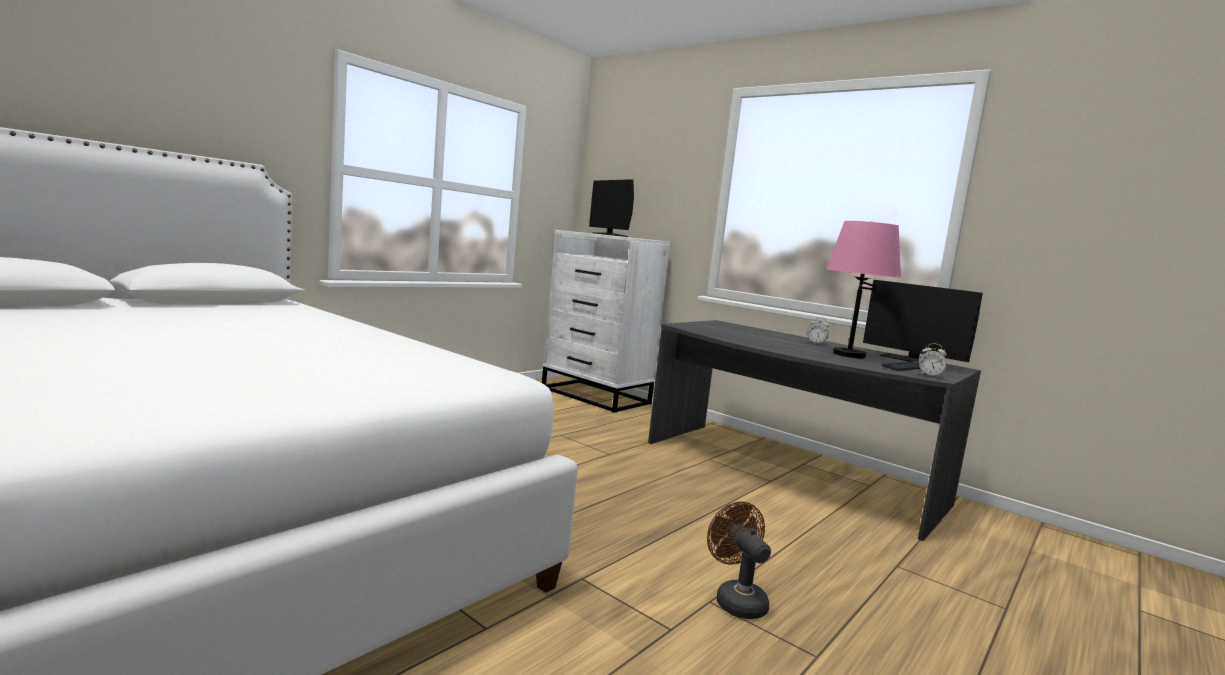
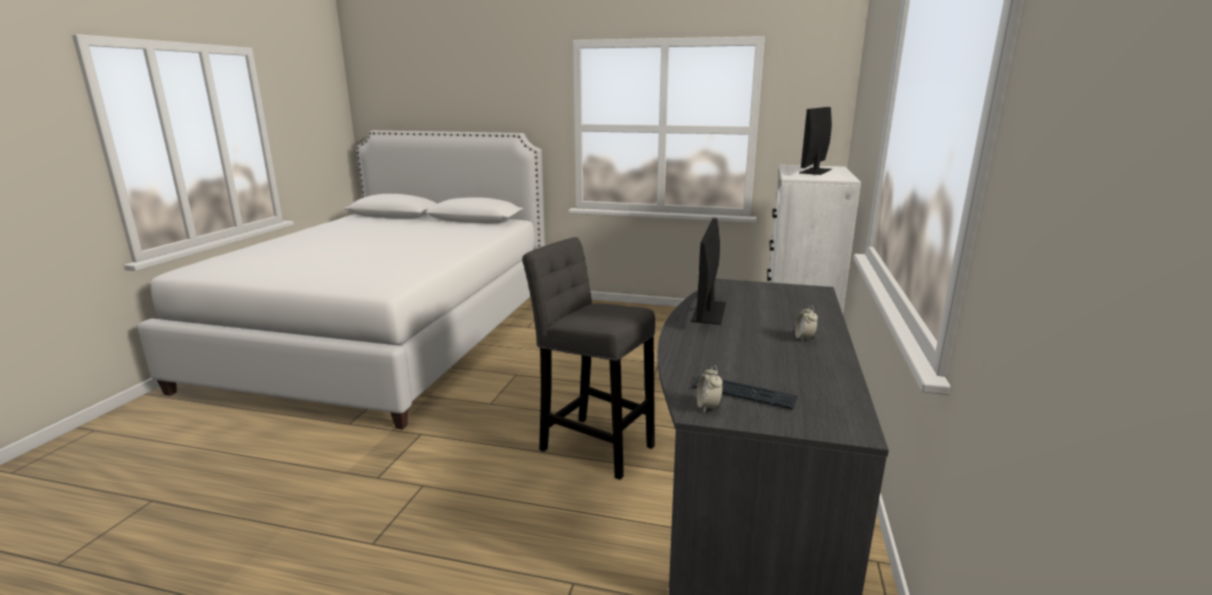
camera: 65 degrees right, 10 degrees up
(691, 502) = (592, 445): none -> grey stool
(736, 600) = (432, 496): brown fan -> none
(848, 355) = (752, 358): pink table lamp -> none
(912, 360) = (829, 396): monitor -> monitor (709, 312)

